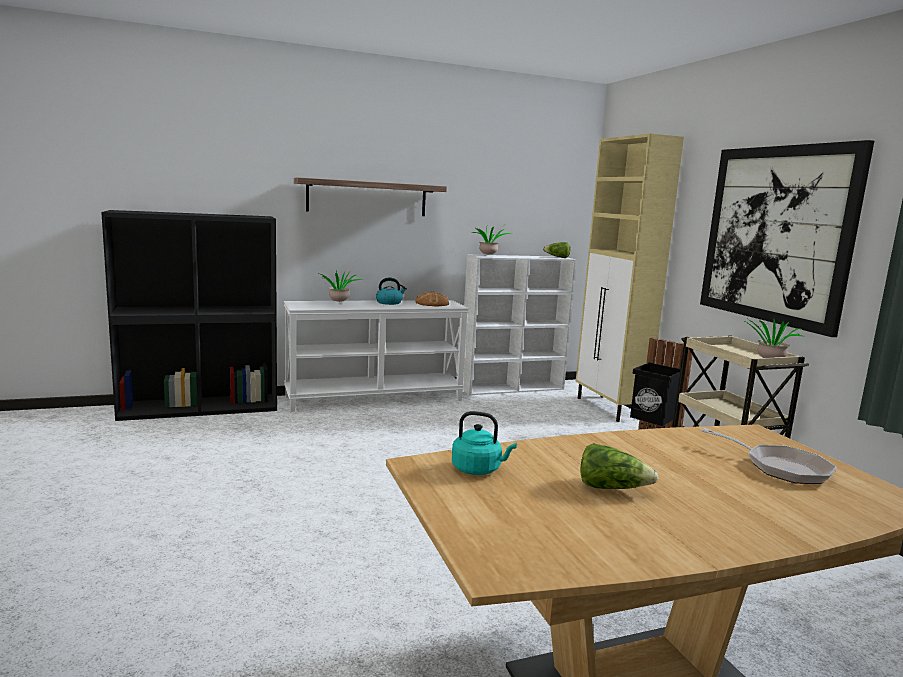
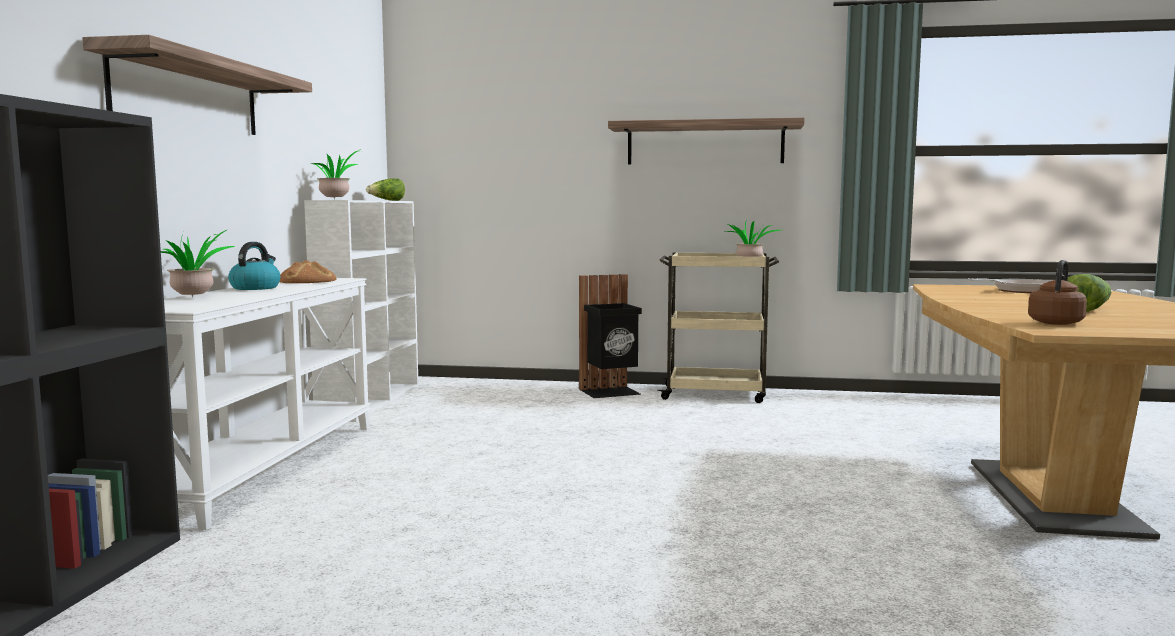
camera: 60 degrees left, 5 degrees down
(478, 470) = (1056, 322): turquoise kettle -> brown kettle
(609, 409) = (507, 385): beige cabinet -> none
(776, 234) = (705, 143): picture -> shelf

